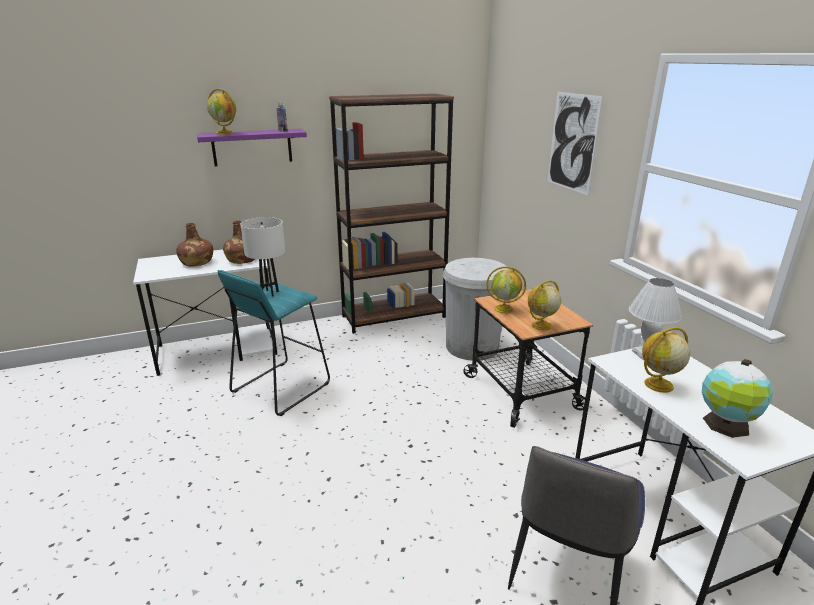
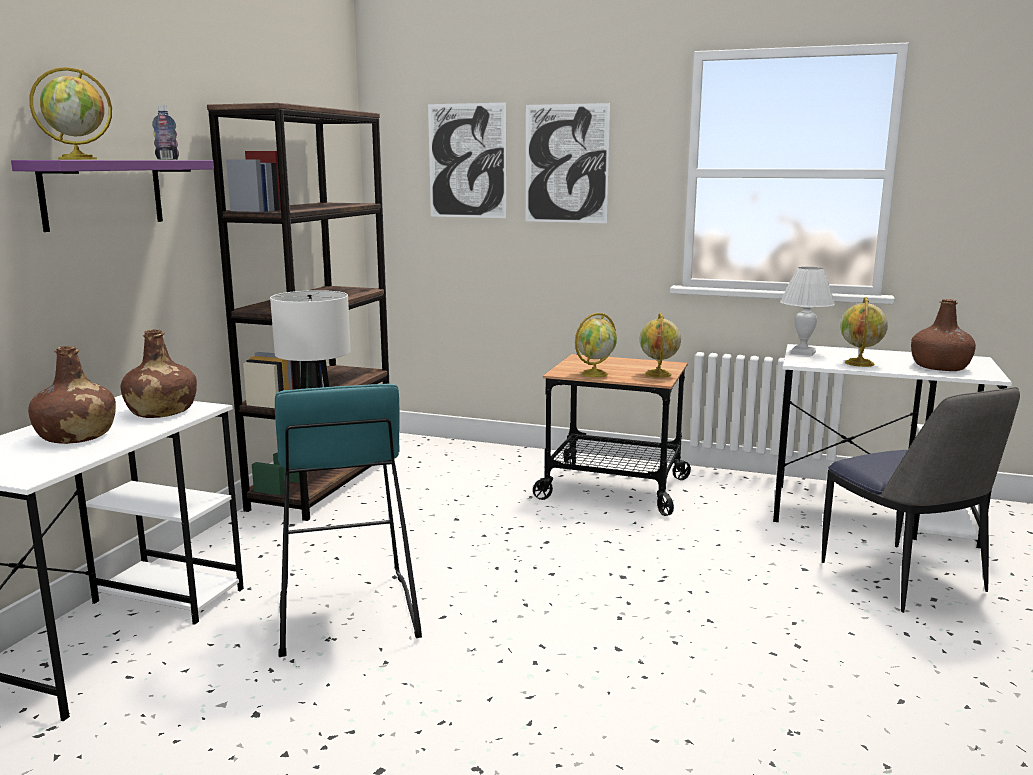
camera: 50 degrees left, 10 degrees down
(472, 347) = (485, 475): white trash can -> none
(526, 130) = (467, 161): none -> picture
(726, 425) = (940, 367): globe -> brown bottle

